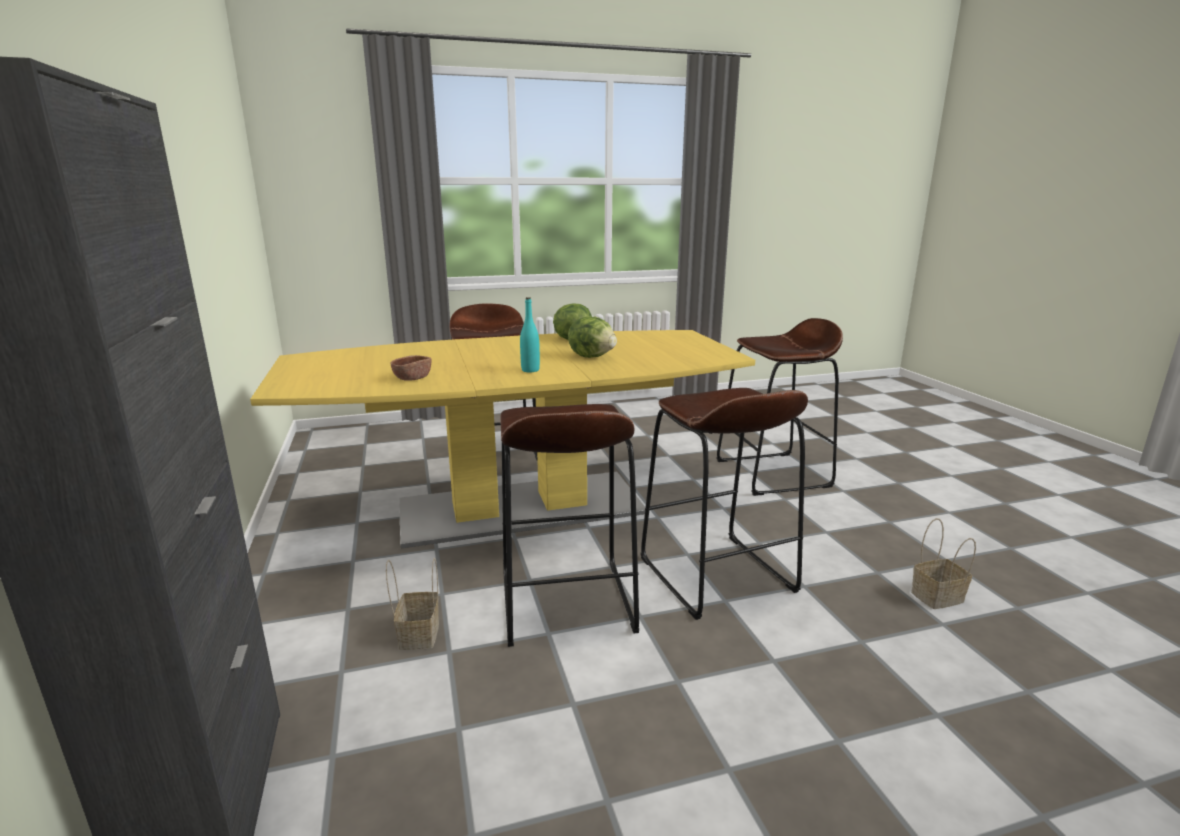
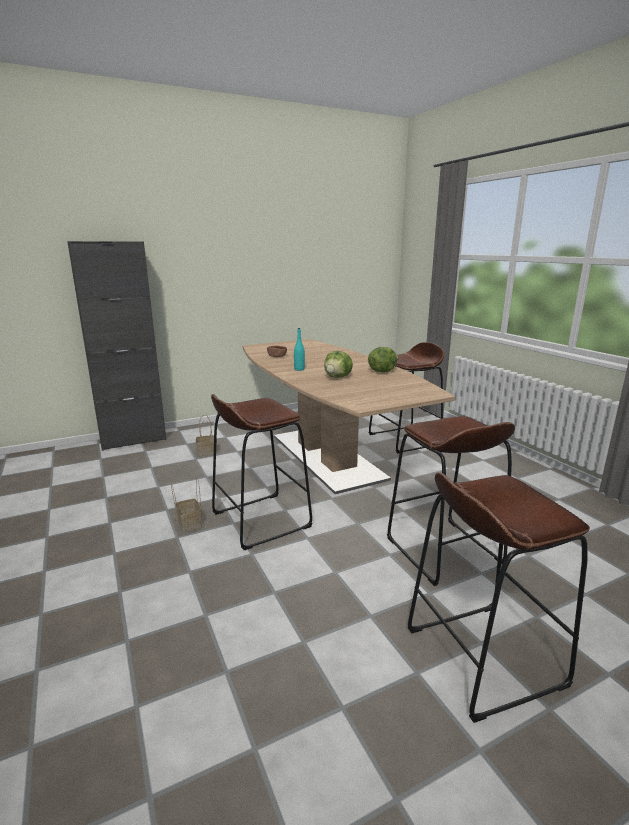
camera: 80 degrees right, 0 degrees up
(519, 507) = (326, 456): yellow dining table -> brown dining table
(565, 602) = (230, 478): brown stool -> brown stool (483, 656)
(936, 598) = (239, 619): basket -> basket (188, 523)

